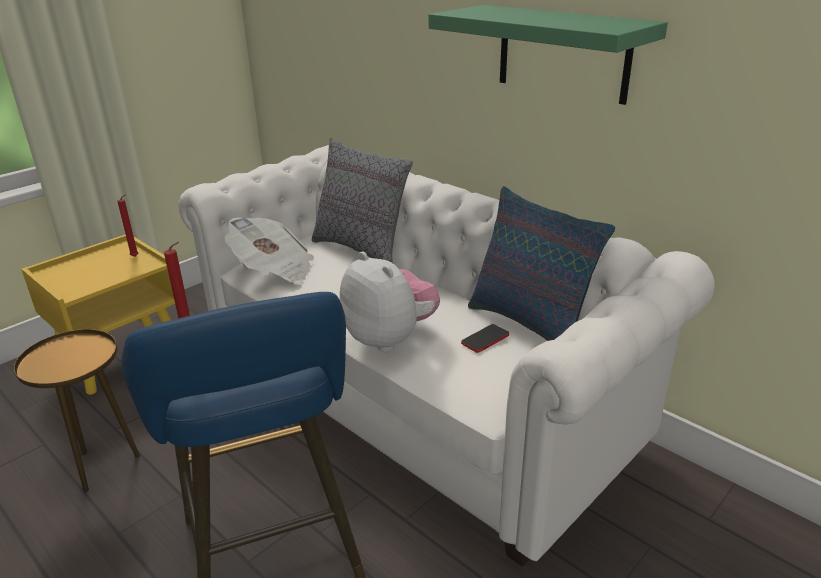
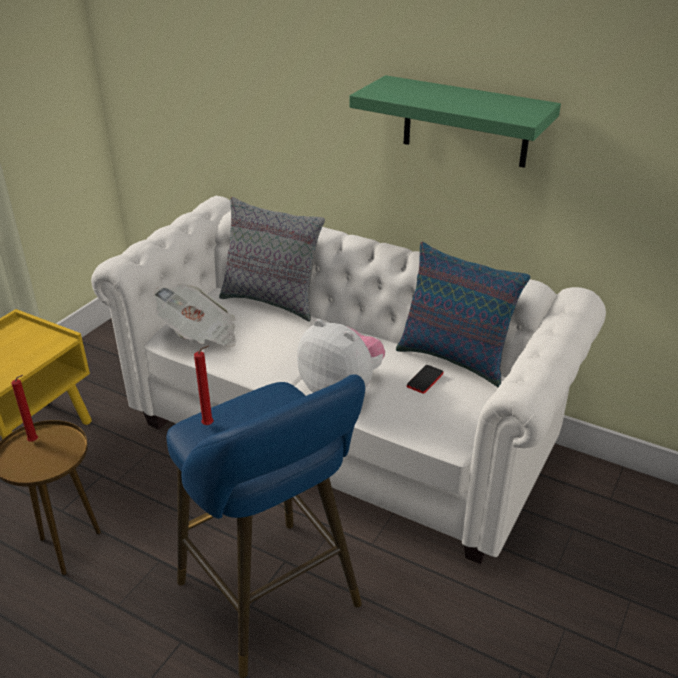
camera: 15 degrees left, 5 degrees up
(136, 257) = (39, 335): red candle -> red candle (35, 441)

